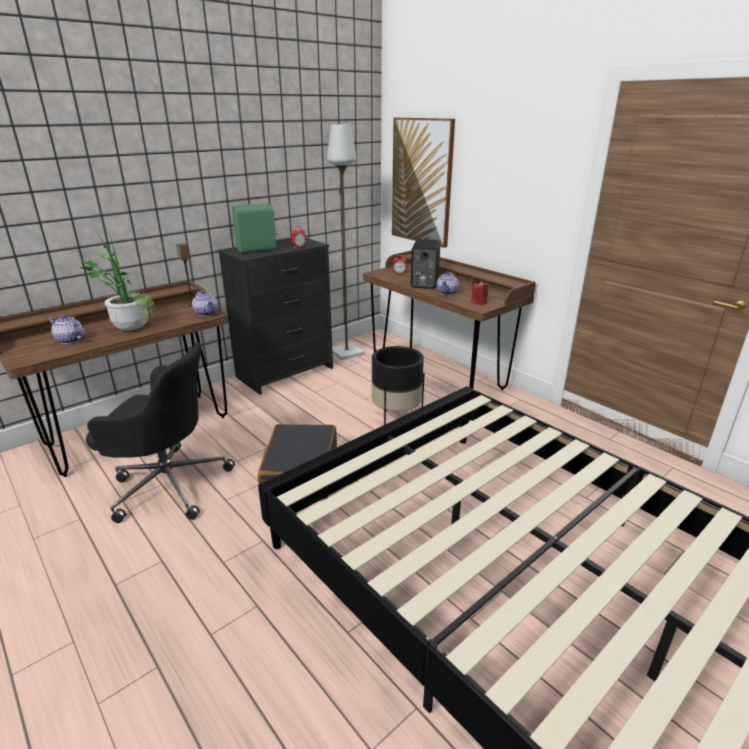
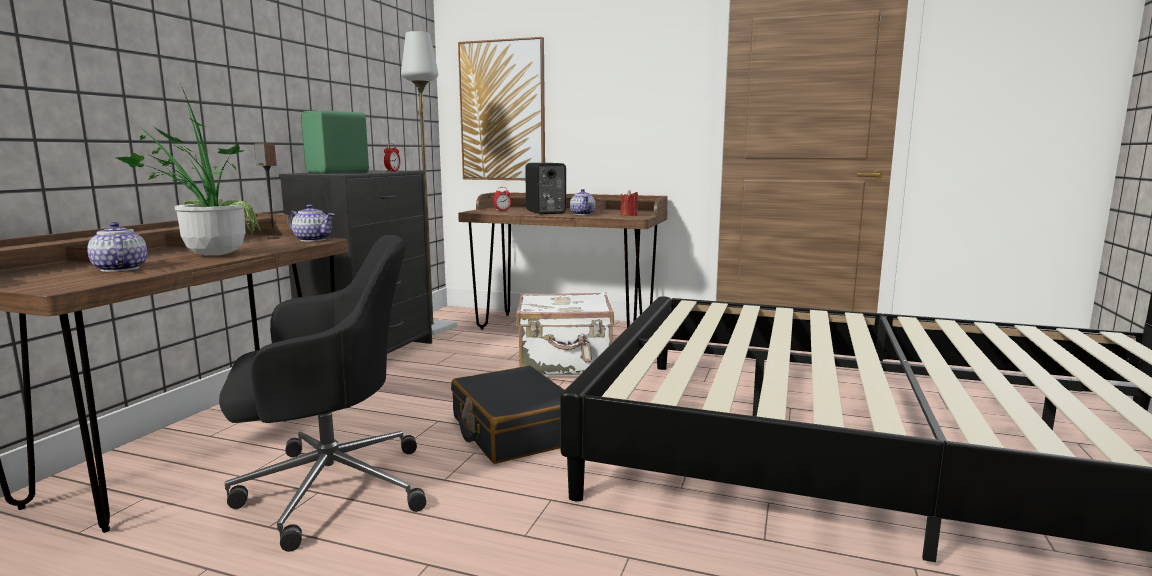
camera: 30 degrees left, 15 degrees down
(70, 340) = (119, 269): teapot -> teapot turned 60 degrees clockwise
(396, 417) = (565, 365): black planter -> white suitcase

